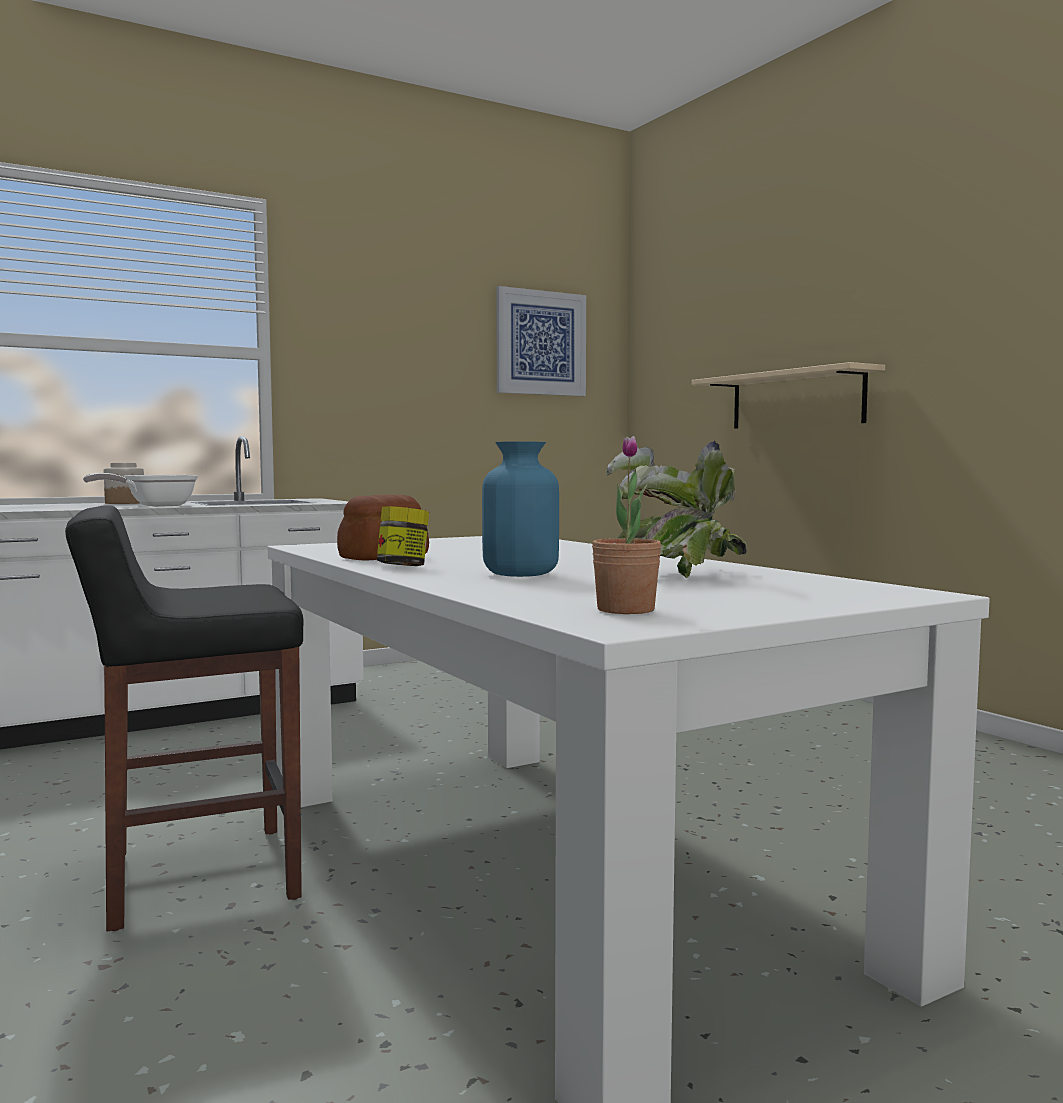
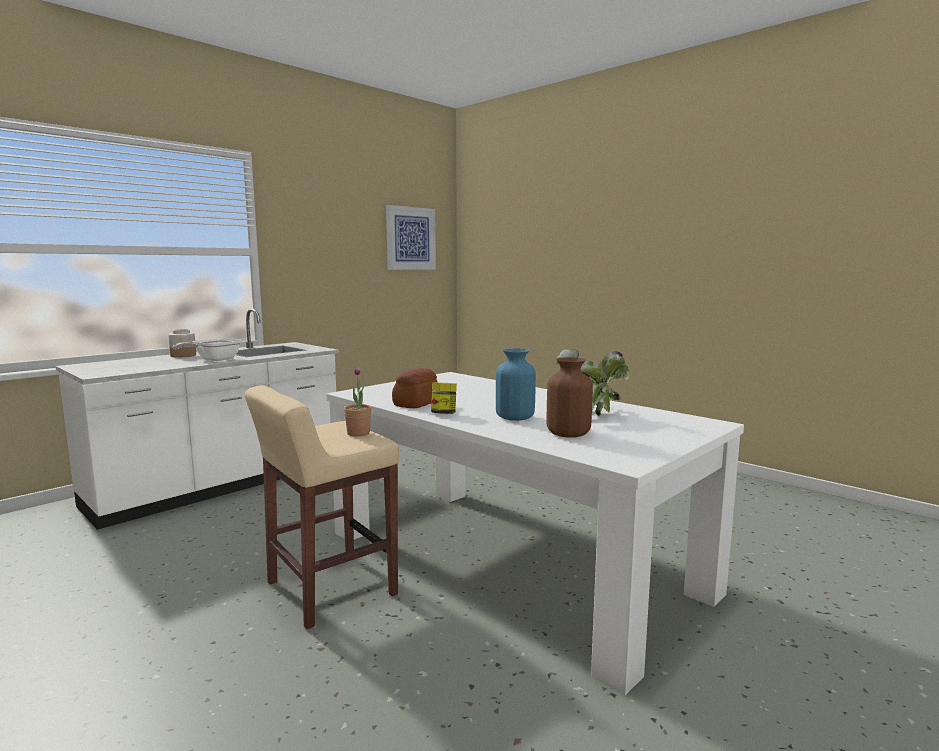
camera: 15 degrees left, 5 degrees up
(197, 876) = (329, 589): black stool -> beige stool
(579, 592) = (568, 434): none -> brown vase
(625, 610) = (611, 449): potted plant -> potted plant (358, 433)
(796, 400) = (566, 279): beige shelf -> none

